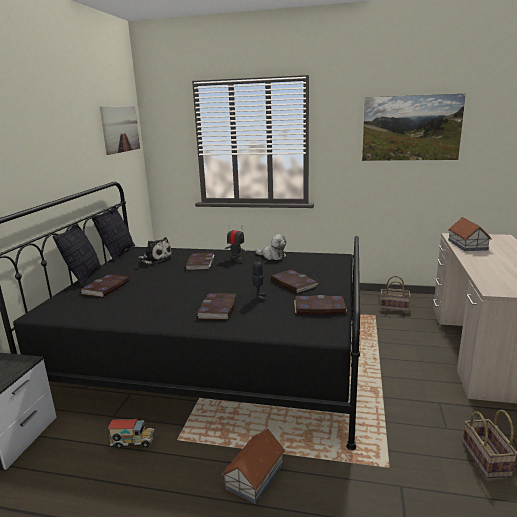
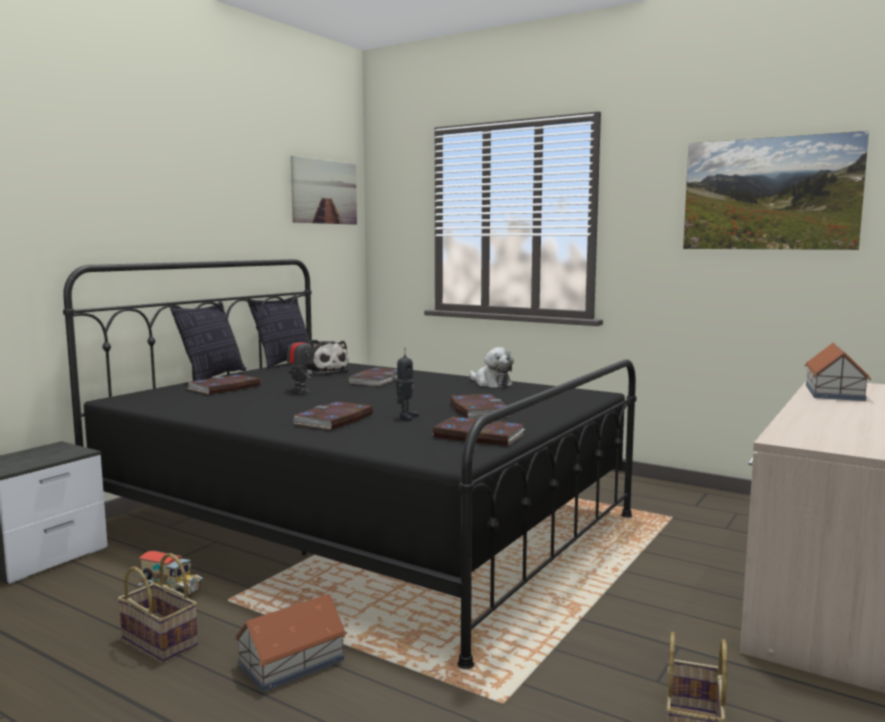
camera: 20 degrees right, 10 degrees down
(236, 259) = (433, 381): toy robot -> toy robot (300, 391)
(395, 307) = (721, 512): basket -> basket (162, 641)

